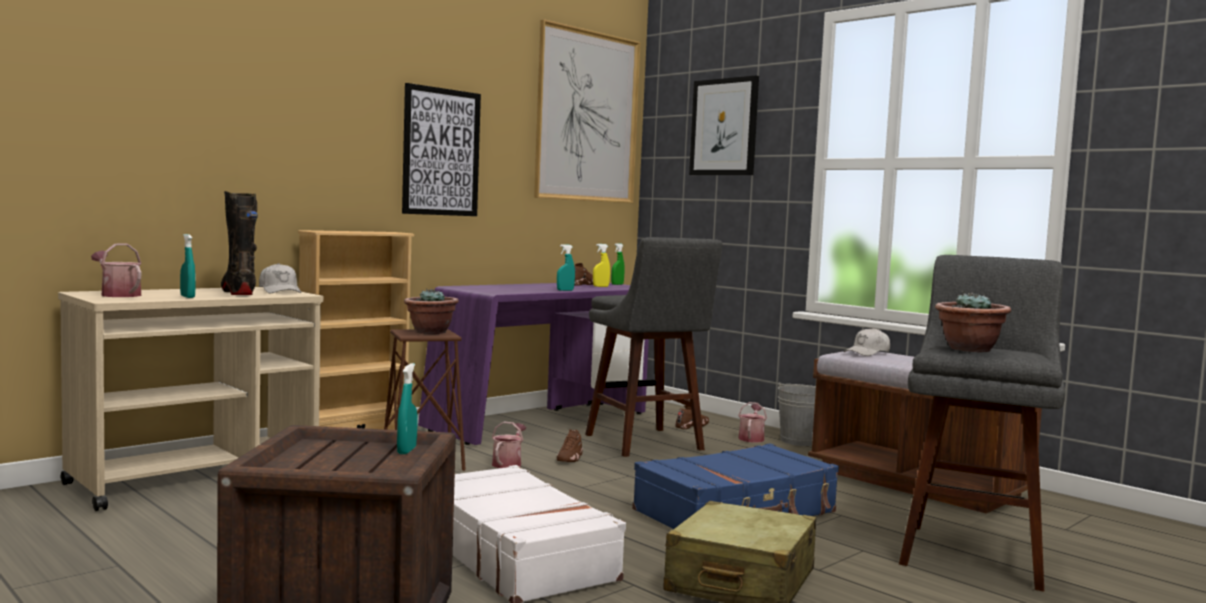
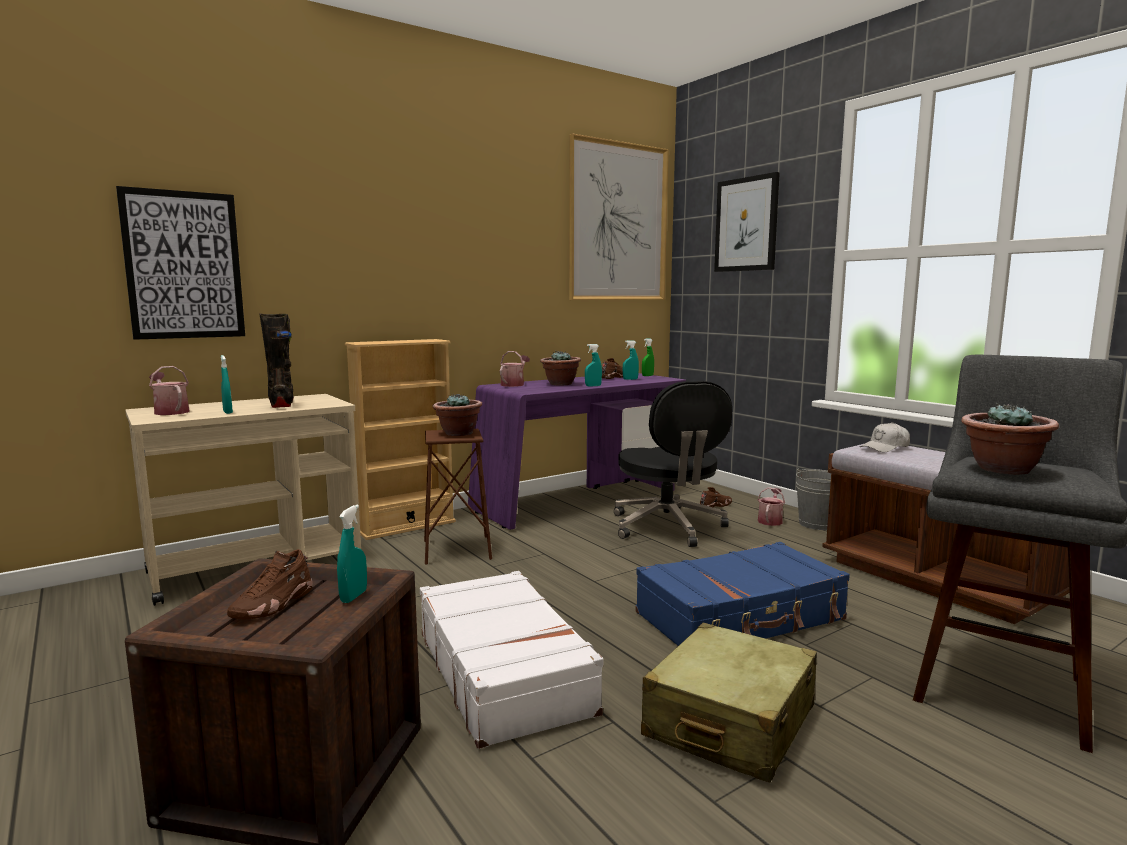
camera: 10 degrees right, 5 degrees up
(280, 291) = (322, 400): white cap -> none
(441, 152) = (478, 263): picture -> picture (184, 265)
(508, 463) = (533, 551): watering can -> watering can (514, 384)
(528, 288) = (560, 384): none -> potted plant
(570, 458) = (592, 544): brown shoe -> brown shoe (273, 604)
(600, 286) = (630, 379): yellow spray bottle -> turquoise spray bottle
(646, 444) = (668, 527): grey stool -> black office chair

